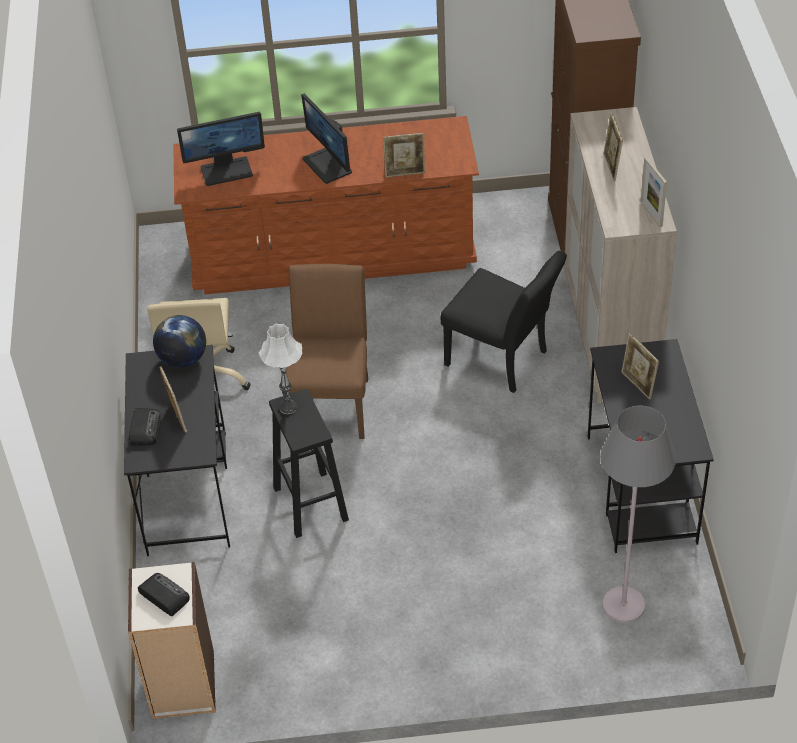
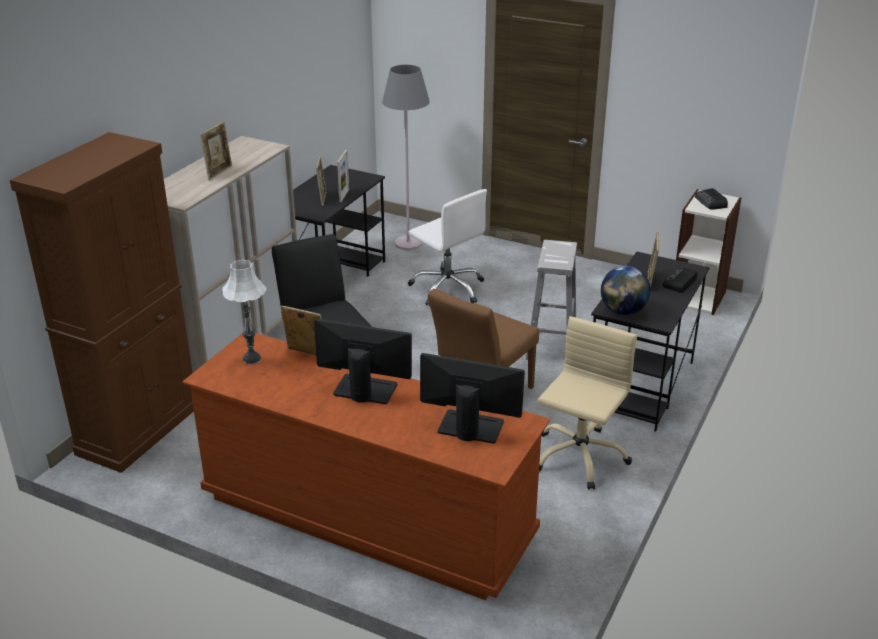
camera: 150 degrees left, 15 degrees down
(288, 407) = (560, 262): white table lamp -> white table lamp (251, 359)
(311, 505) = (551, 346): black stool -> white stool
(328, 165) = (364, 390): monitor -> monitor turned 75 degrees counterclockwise
(495, 541) = (448, 288): none -> white office chair
(651, 214) = (240, 145): picture frame -> picture frame (344, 195)

